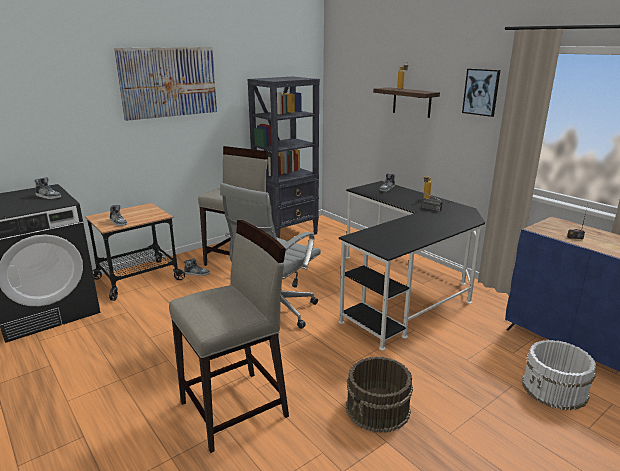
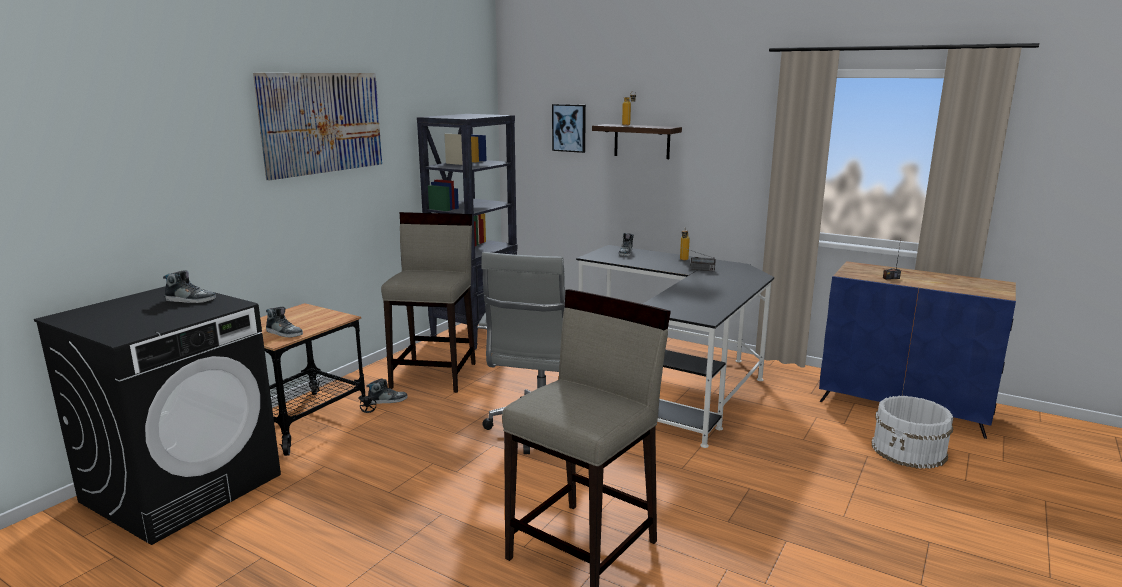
camera: 20 degrees left, 5 degrees down
(378, 409) = (751, 510): brown bucket -> none
(481, 92) = (738, 124): picture -> picture (569, 128)

